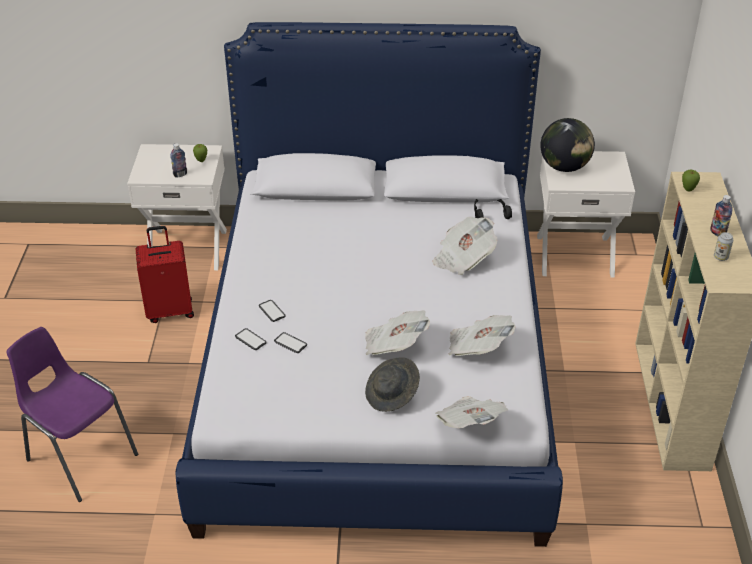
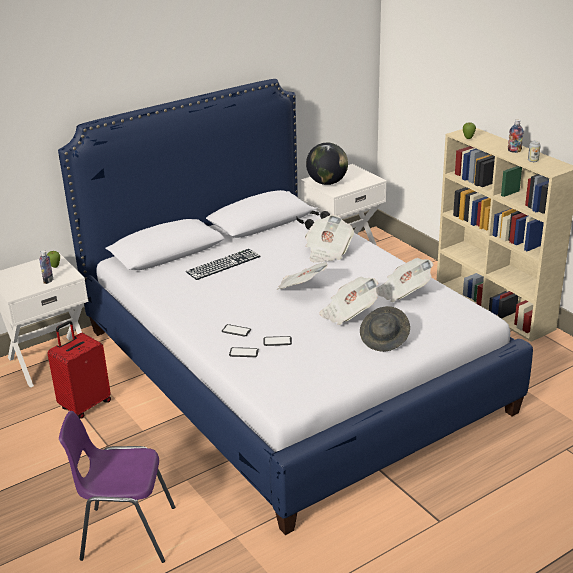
camera: 35 degrees left, 10 degrees down
(348, 226) = (223, 264): none -> keyboard
(469, 424) = (454, 332): newspaper -> newspaper (301, 288)

